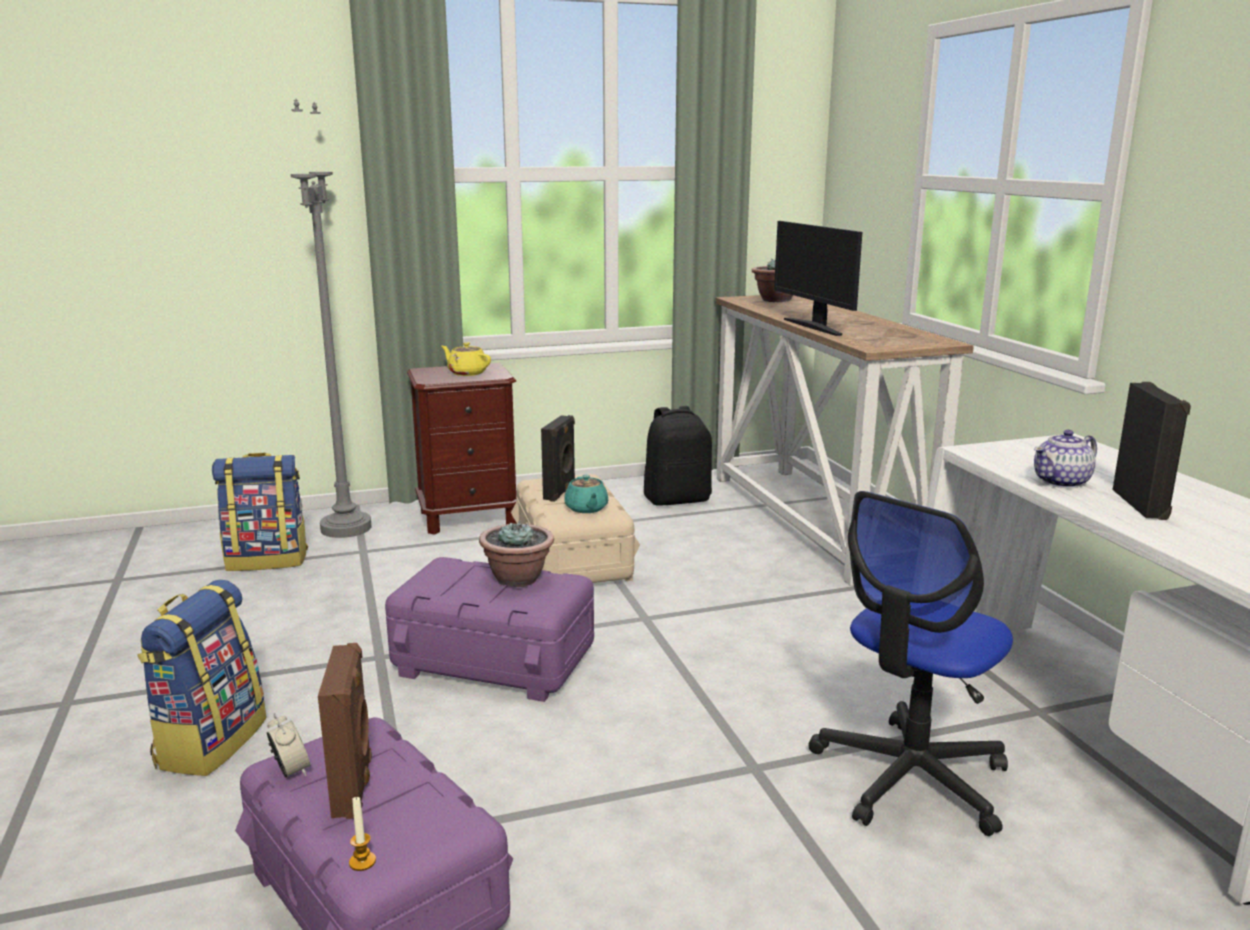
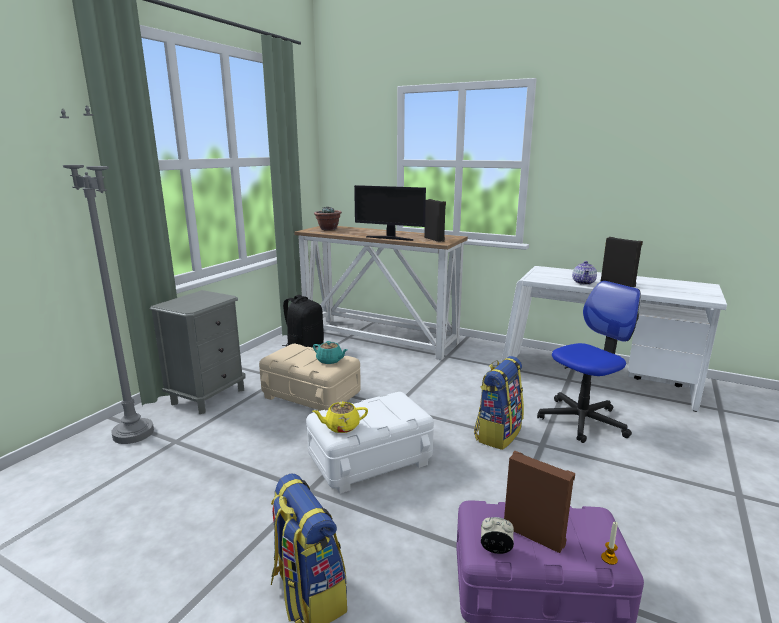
camera: 45 degrees left, 0 degrees up
(268, 560) = (112, 477): backpack -> backpack (497, 433)
(467, 373) = (201, 300): yellow teapot -> yellow teapot (341, 427)
(469, 518) = (208, 396): brown nightstand -> grey nightstand
(495, 660) = (370, 459): purple storage box -> white storage box
(518, 579) = (376, 405): potted plant -> none
(560, 492) = (299, 357): black speaker -> black speaker (435, 239)
(910, 777) = (582, 420): office chair -> office chair turned 120 degrees counterclockwise

